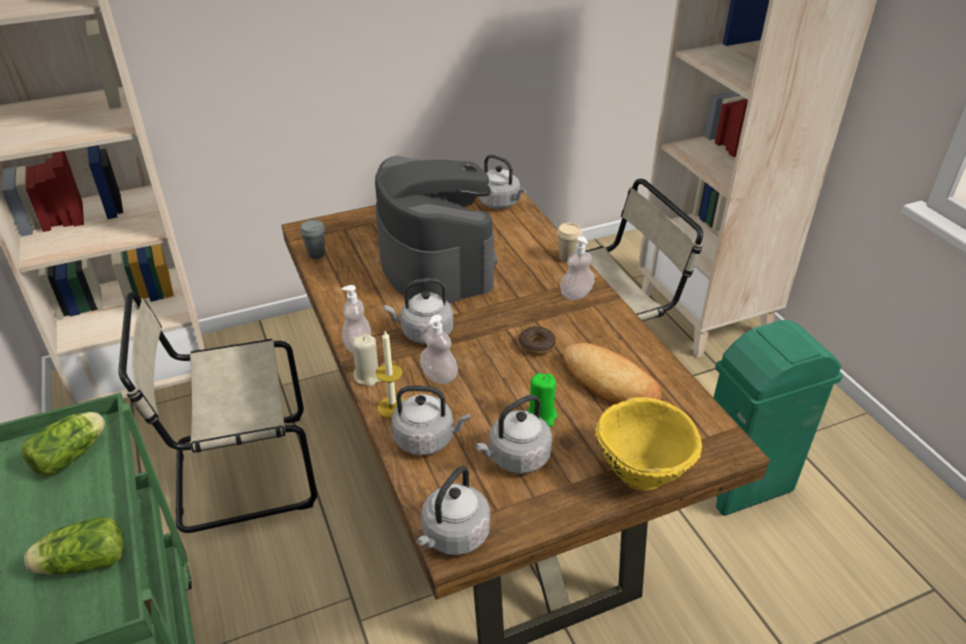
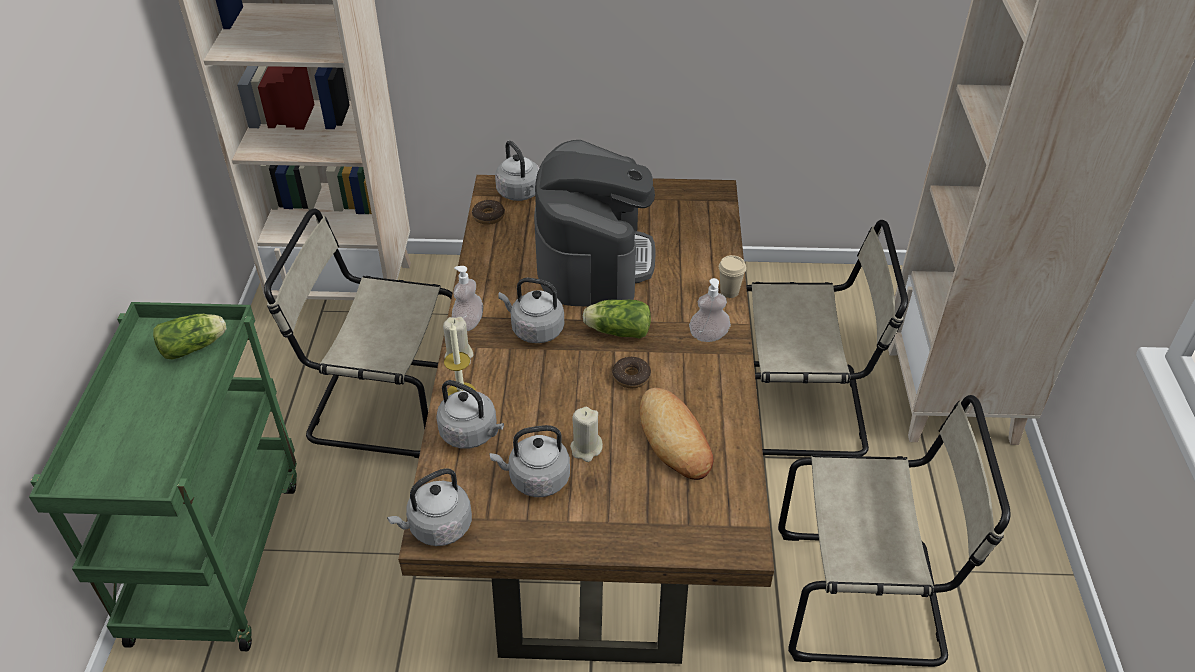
camera: 25 degrees right, 5 degrees up
(81, 563) = (157, 440): lettuce -> lettuce (616, 331)
(316, 254) = (488, 216): grey cup -> donut
(439, 376) = (520, 377): soap dispenser -> none
(501, 203) = (704, 209): grey kettle -> grey kettle (520, 193)
(541, 416) = (586, 448): green candle -> beige candle
(641, 470) = (640, 533): yellow bowl -> none
(744, 485) = (866, 598): green trash can -> beige chair

